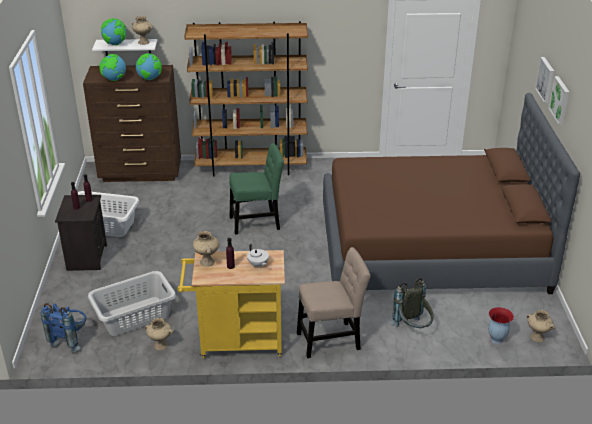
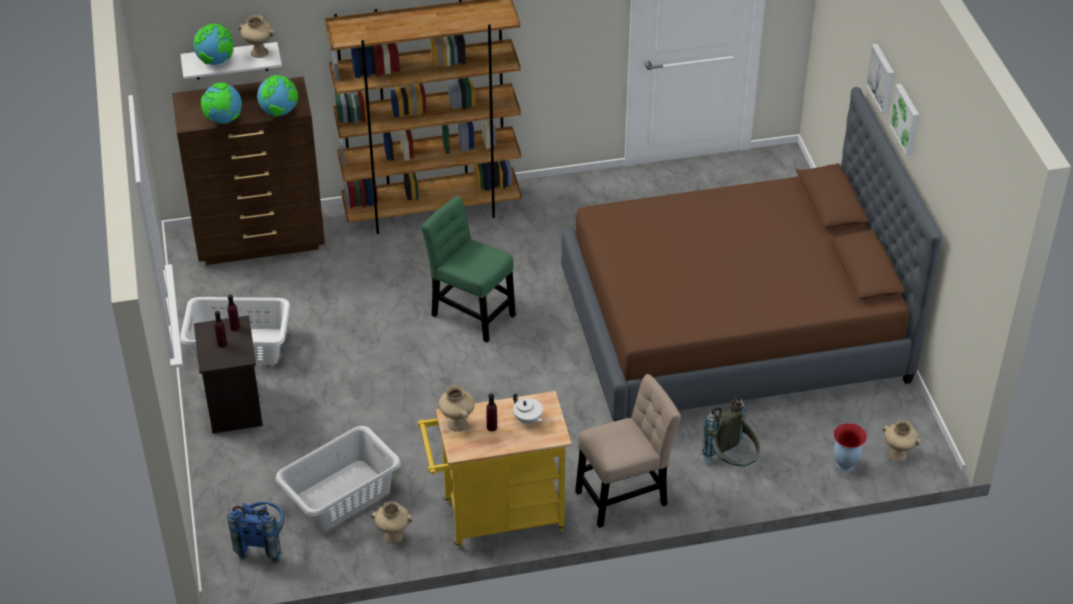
camera: 10 degrees left, 10 degrees up
(257, 222) = (470, 312): green chair -> green chair turned 120 degrees counterclockwise

